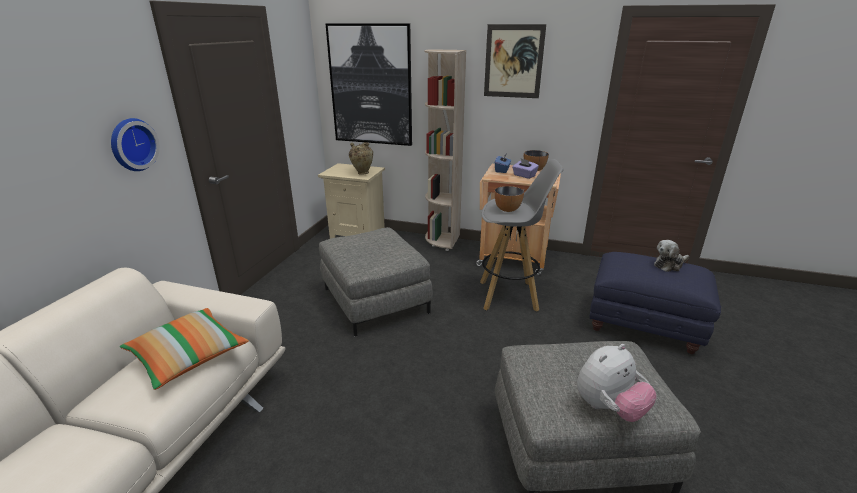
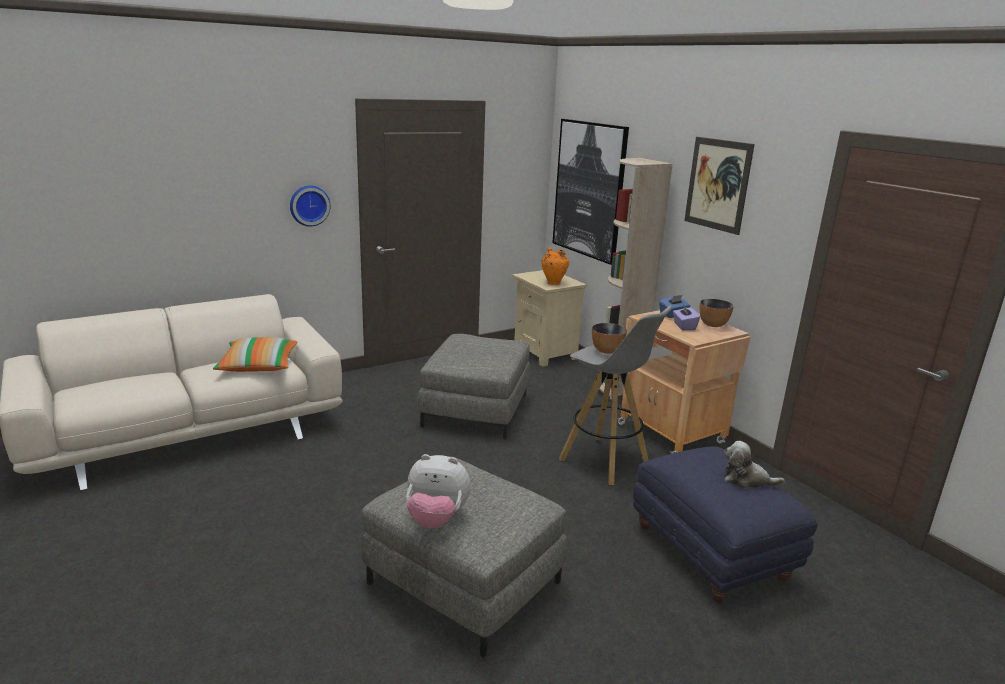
camera: 40 degrees right, 5 degrees down
(362, 173) = (553, 283): beige vase -> orange vase

